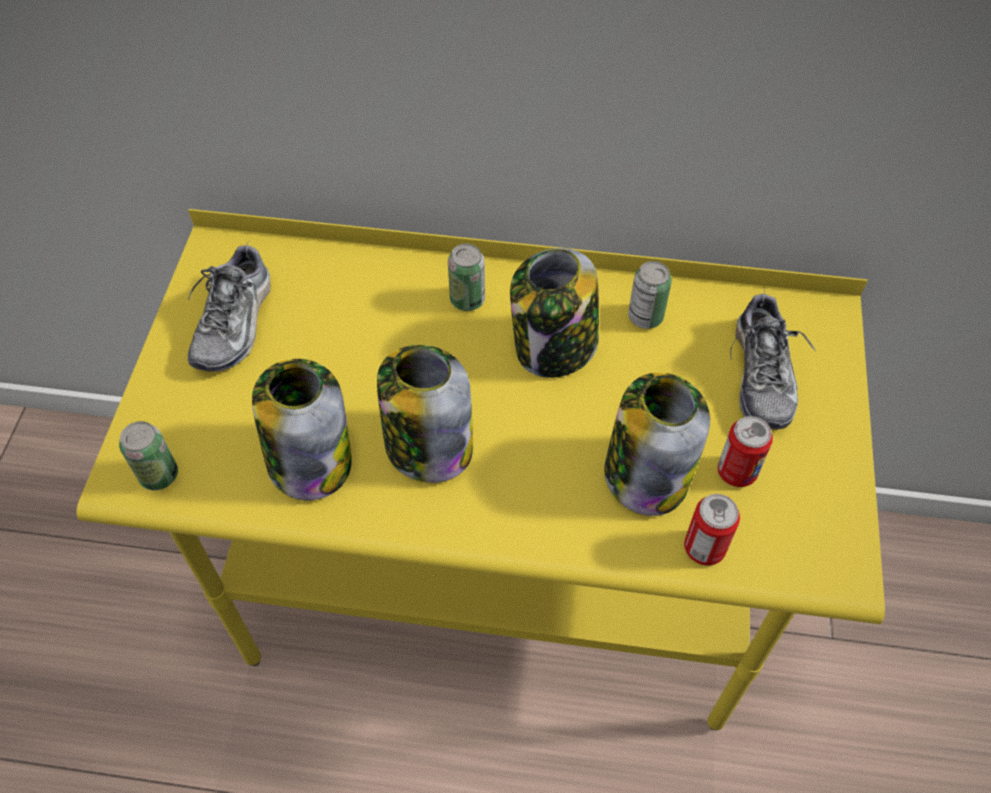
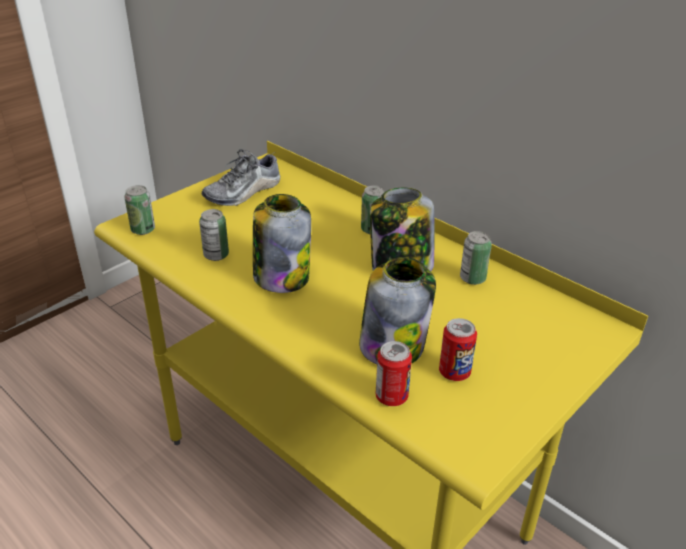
camera: 35 degrees right, 20 degrees down
(309, 460) = (216, 255): jar -> can
(761, 375) = (523, 336): shoe -> none

